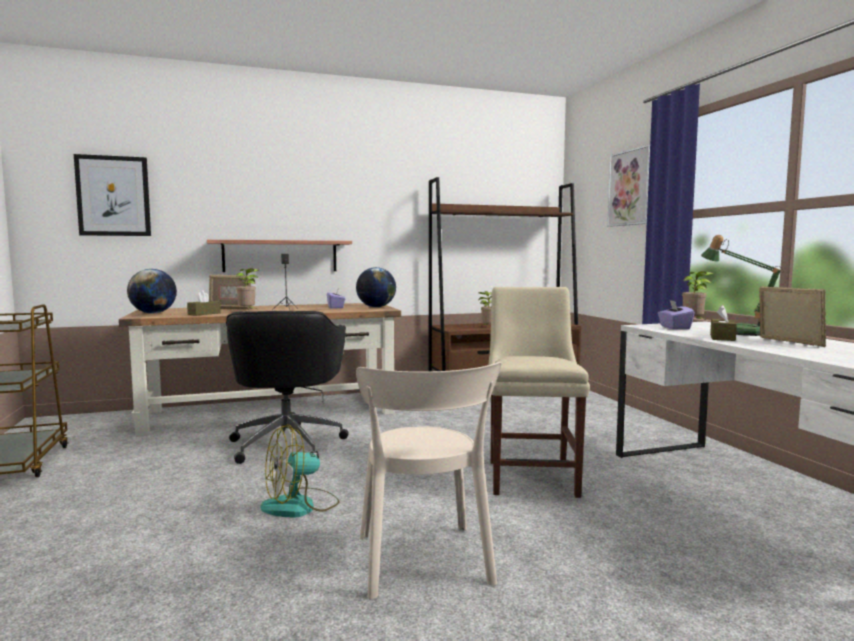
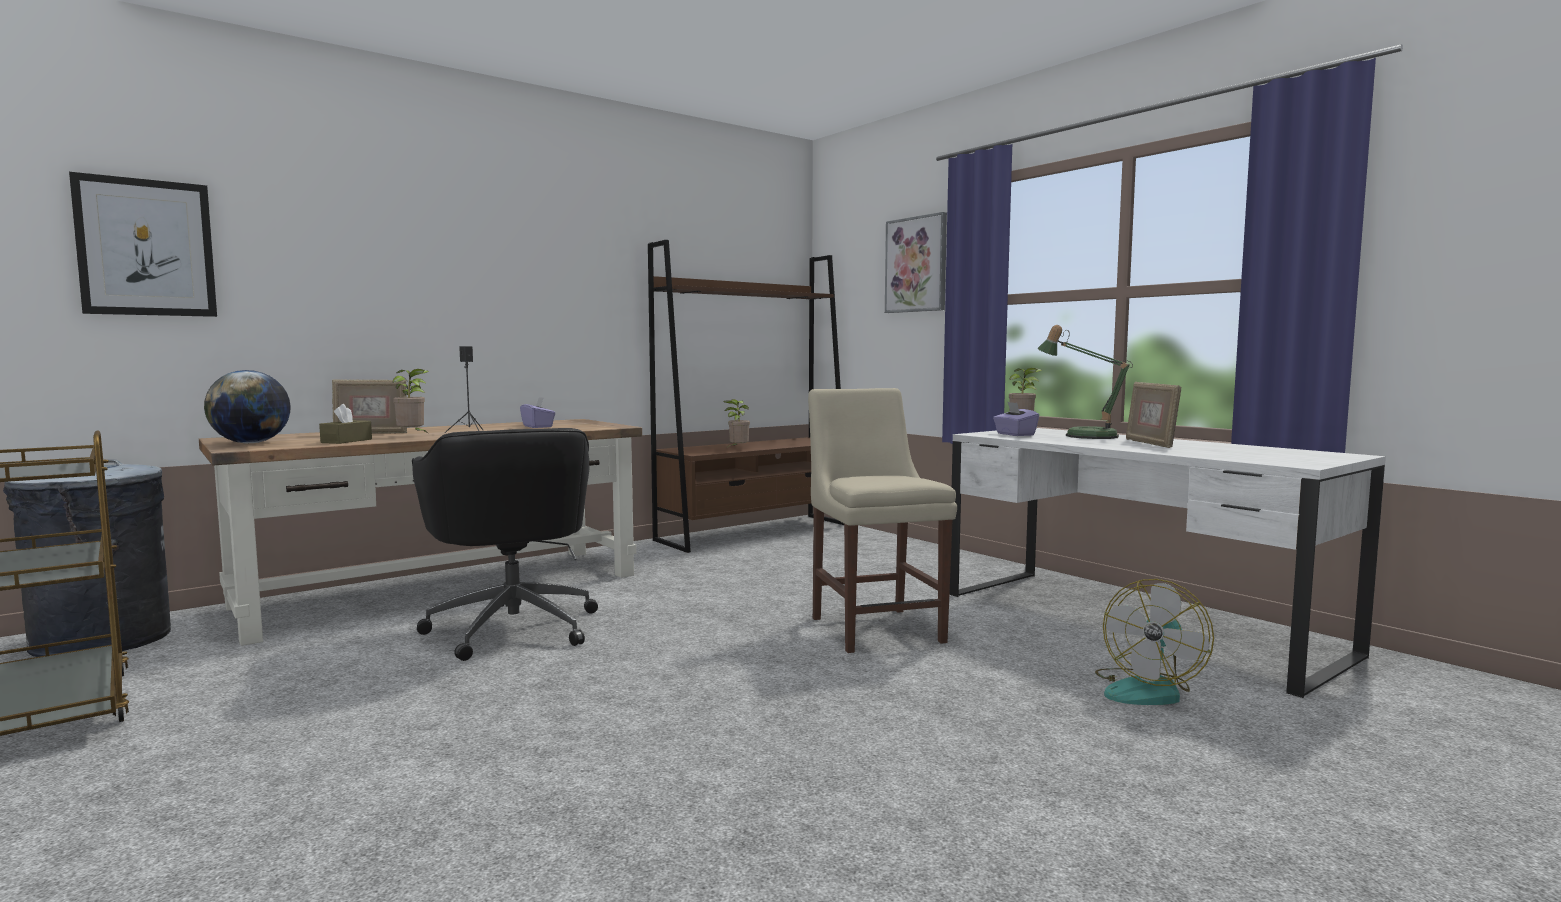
camera: 20 degrees left, 0 degrees up
(76, 425) = (101, 641): none -> grey trash can
(280, 256) = (434, 350): shelf -> none
(300, 506) = (612, 698): fan -> fan (1148, 690)
(376, 307) = (596, 424): globe -> none
(424, 563) = (831, 734): beige chair -> none
(722, 337) = (1081, 442): brown tissue box -> none
(789, 342) = (1150, 443): picture frame -> picture frame turned 150 degrees counterclockwise

